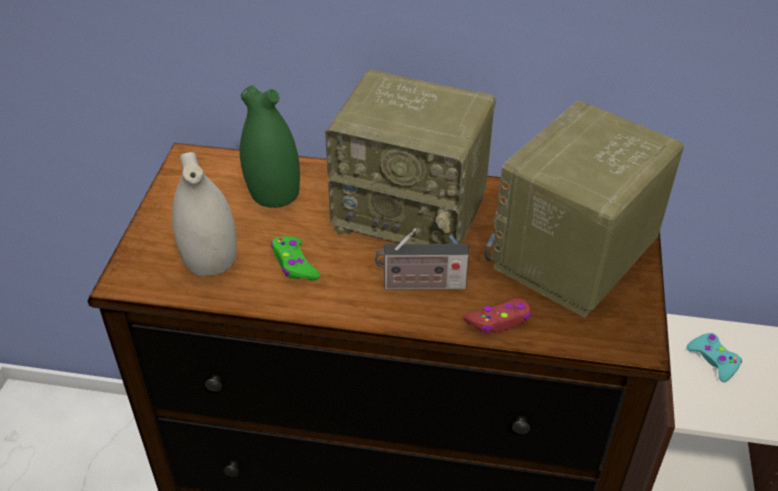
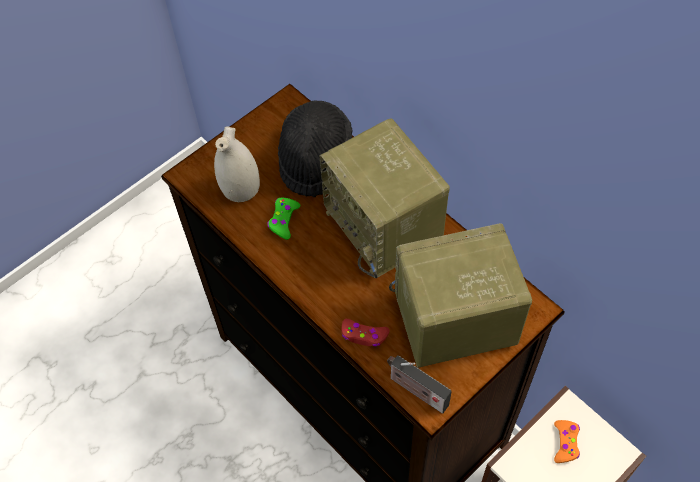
camera: 40 degrees right, 15 degrees up
(273, 193) = (315, 159): green vase -> black hat
(420, 285) = (341, 281): radio -> radio (416, 390)
(713, 360) = (565, 443): turquoise game controller -> orange game controller

